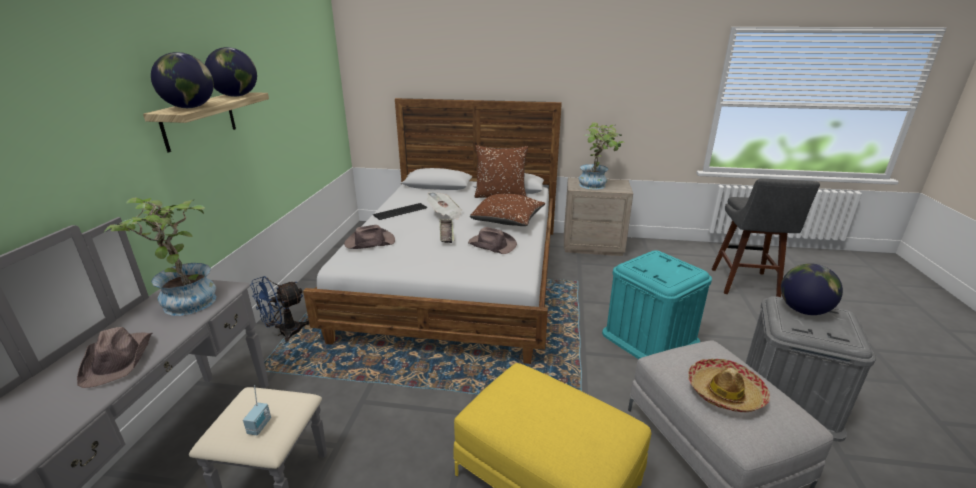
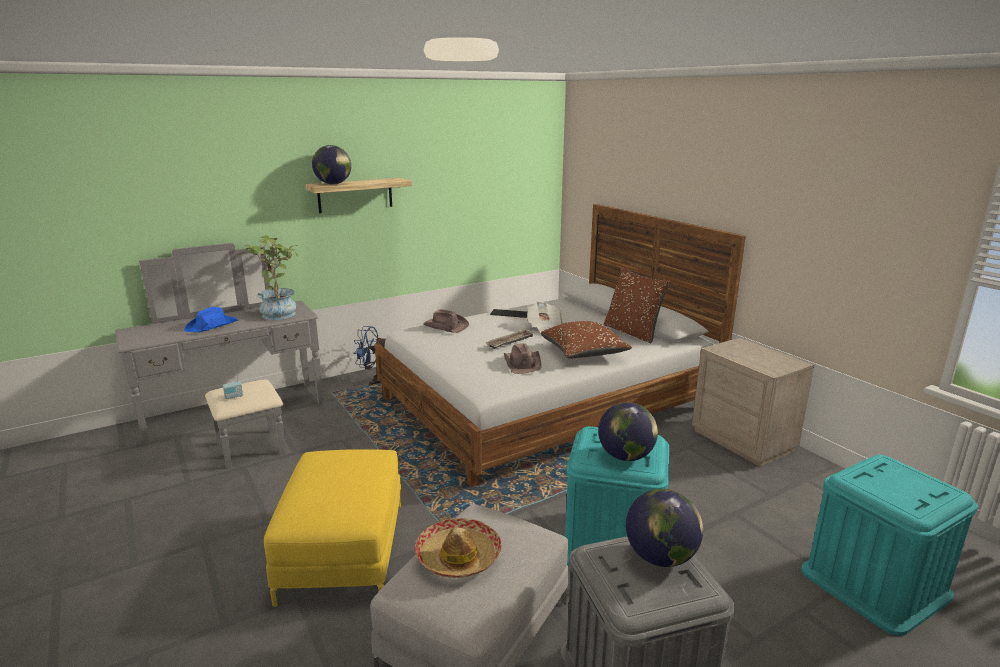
camera: 50 degrees right, 5 degrees down
(119, 359) = (212, 326): brown hat -> blue hat
(237, 96) = (385, 180): globe -> globe (626, 456)
(596, 185) = (749, 355): potted plant -> none
(745, 285) = (874, 583): grey stool -> turquoise storage box

